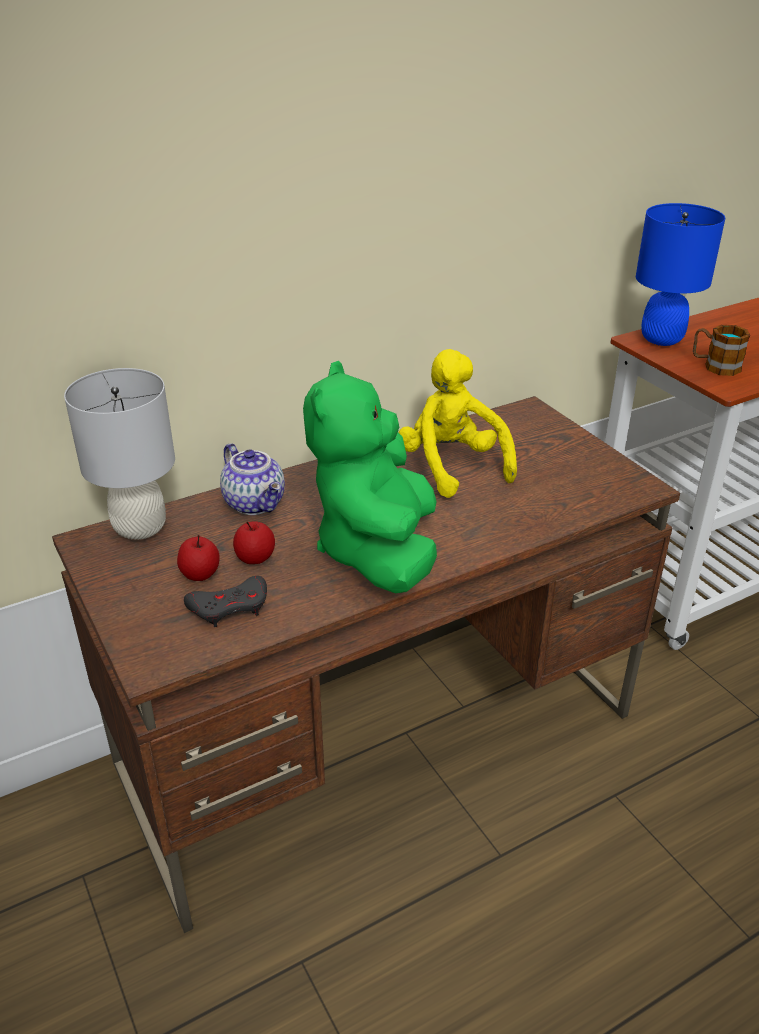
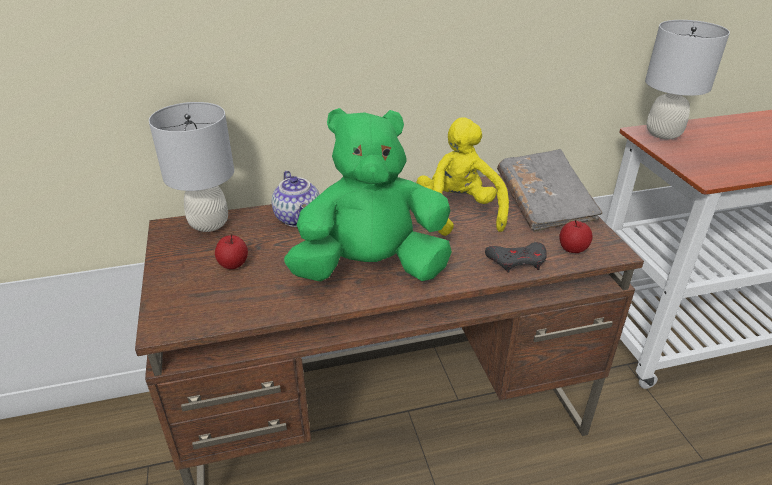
camera: 15 degrees right, 0 degrees up
(230, 606) = (242, 292): grey game controller -> grey game controller (517, 261)
(255, 558) = (278, 258): apple -> apple (572, 248)
(378, 551) = (372, 268): green plush toy -> green plush toy turned 60 degrees clockwise
(547, 442) = (544, 204): none -> grey book
(662, 341) = (663, 135): blue table lamp -> grey table lamp
(714, 366) = (703, 160): mug -> none

